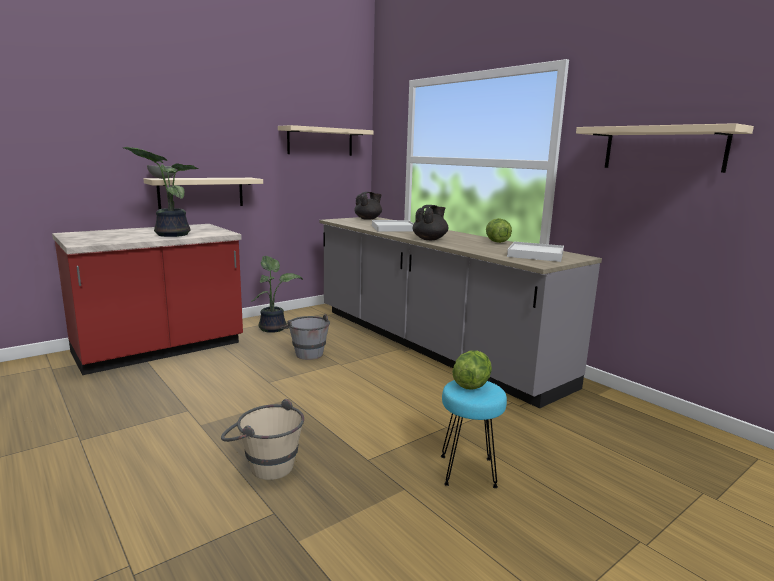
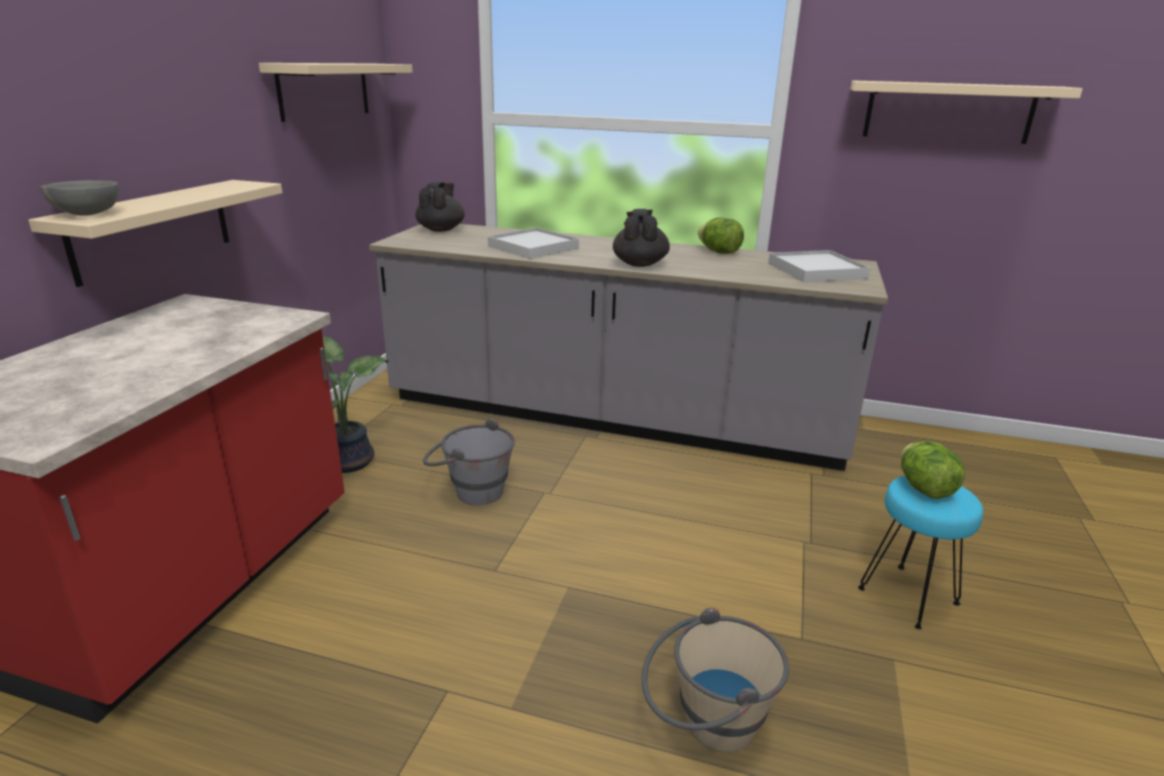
camera: 35 degrees left, 10 degrees up
(170, 234) = (191, 348): potted plant -> none

